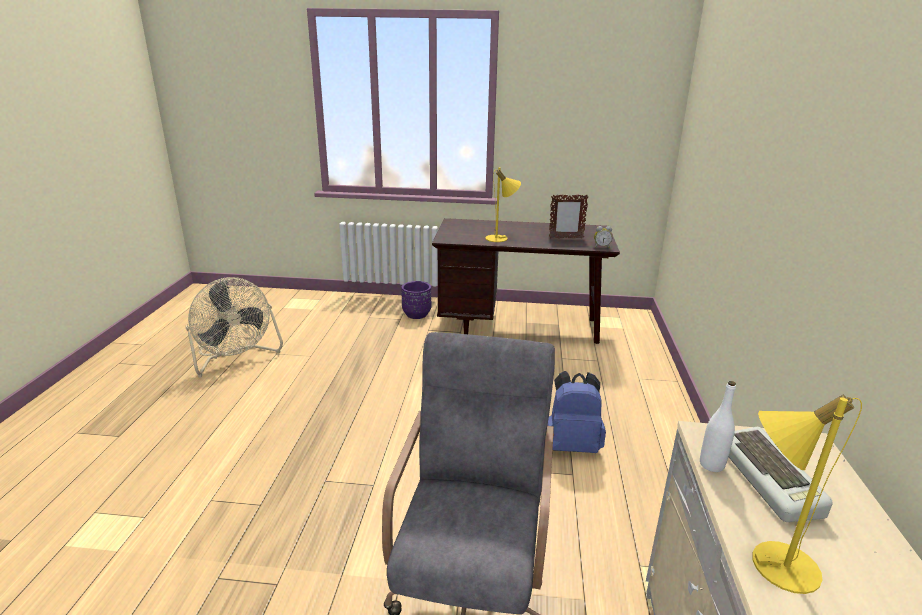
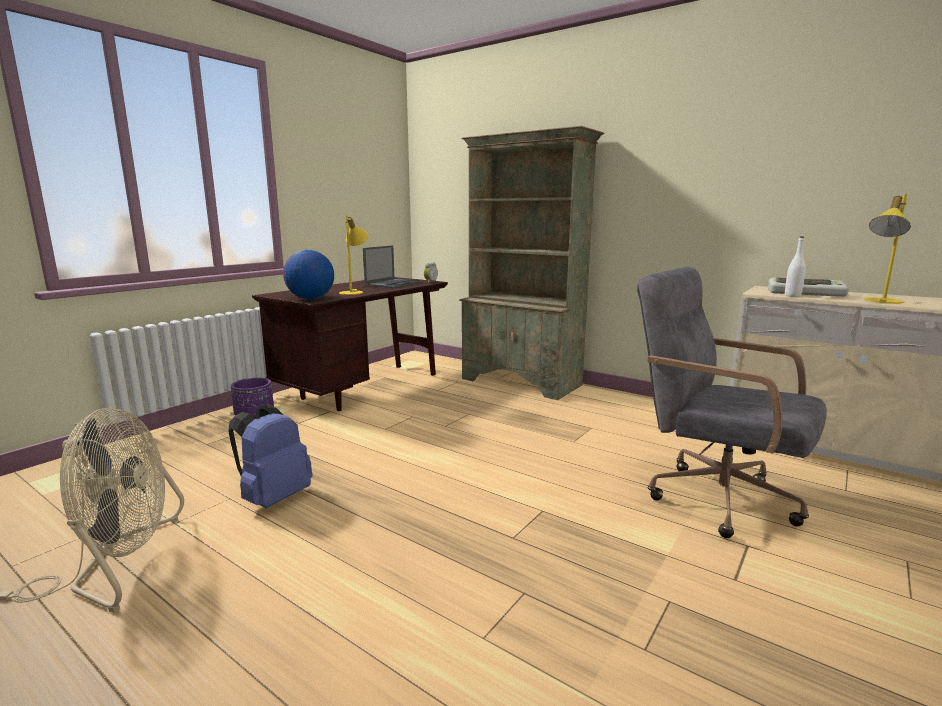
camera: 60 degrees left, 10 degrees down
(451, 236) = (310, 299): none -> globe
(565, 238) = (393, 284): picture frame -> laptop
(572, 445) = (556, 418): blue backpack -> blue backpack (273, 498)
(650, 395) = (522, 381): none -> green bookcase

